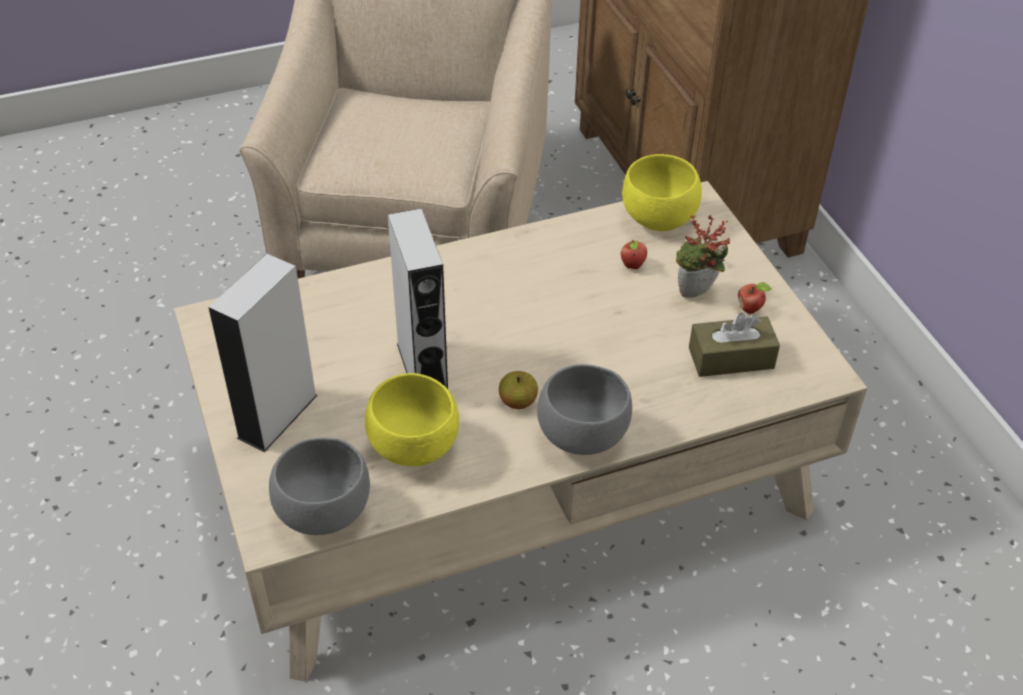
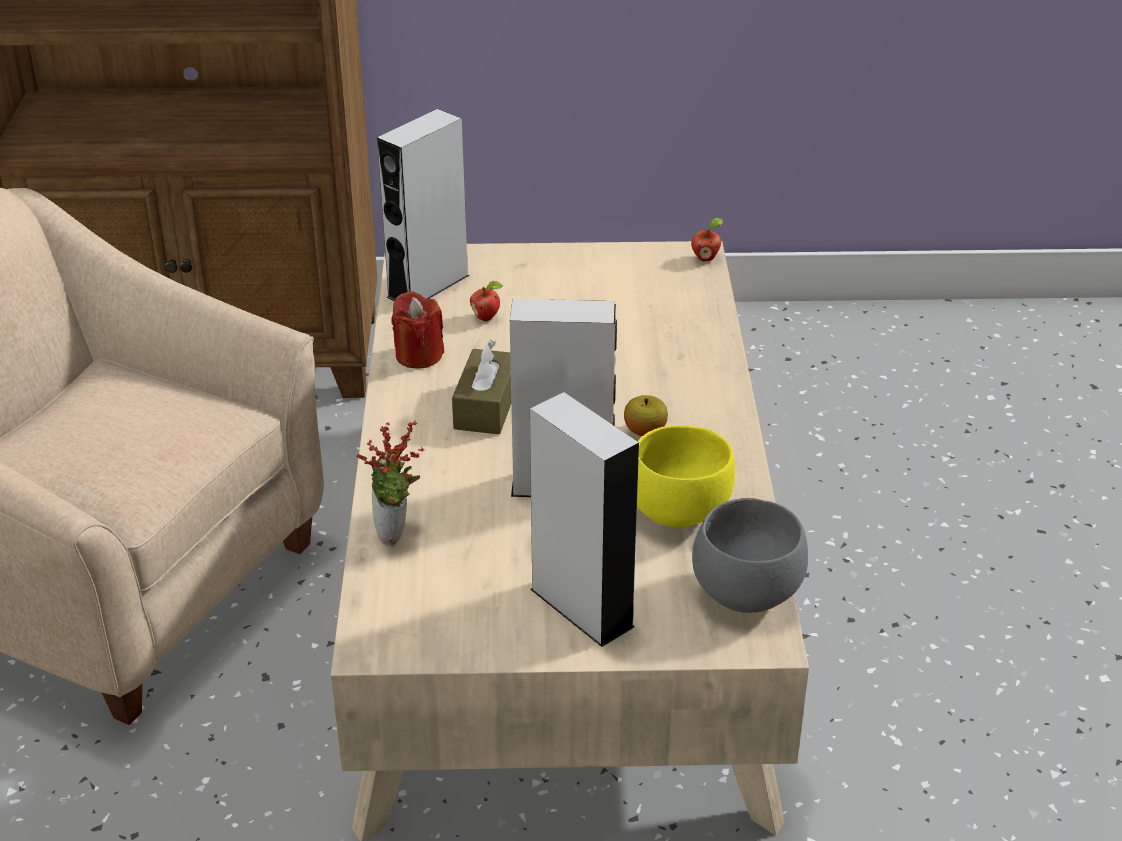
camera: 70 degrees left, 10 degrees down
(556, 244) = (418, 355): none -> red candle
(582, 435) = (709, 402): grey bowl -> none
(659, 221) = (428, 286): yellow bowl -> grey speaker
(696, 295) = (553, 292): potted plant -> potted plant (396, 534)
(731, 358) = (650, 296): brown tissue box -> brown tissue box (486, 406)
(750, 309) = (591, 269): apple -> apple (706, 258)

